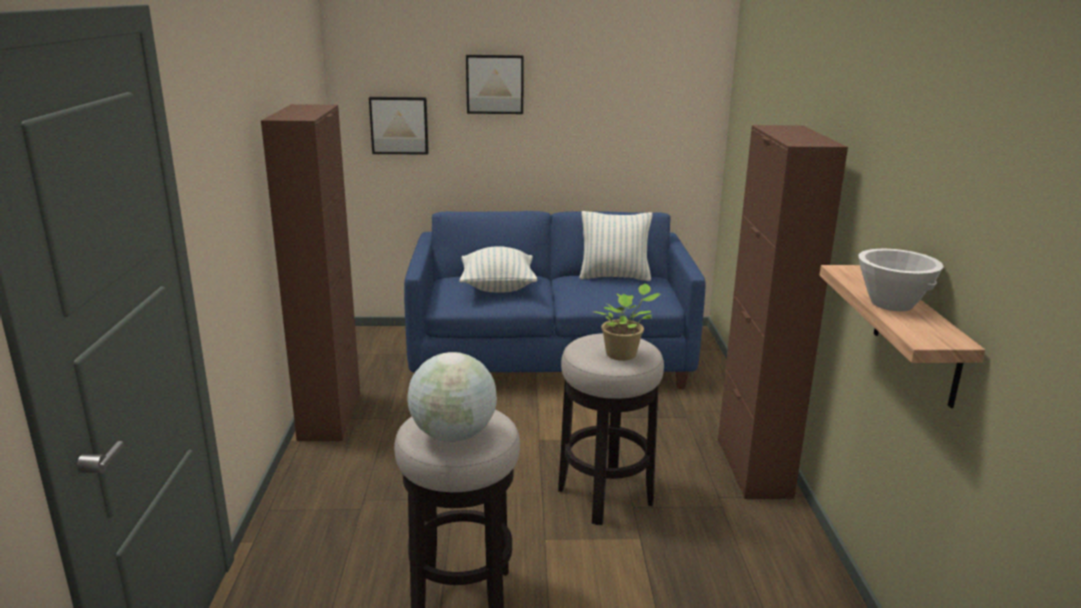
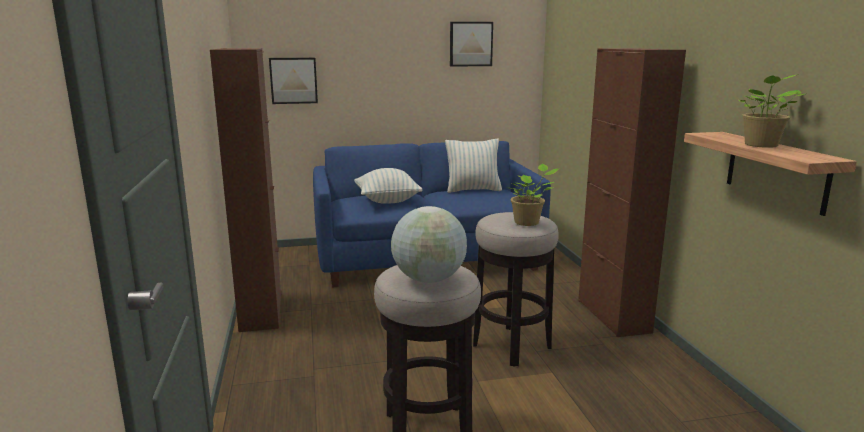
camera: 10 degrees left, 5 degrees down
(495, 84) = (369, 46): picture -> picture (470, 44)
(892, 303) = (761, 145): white bowl -> potted plant

